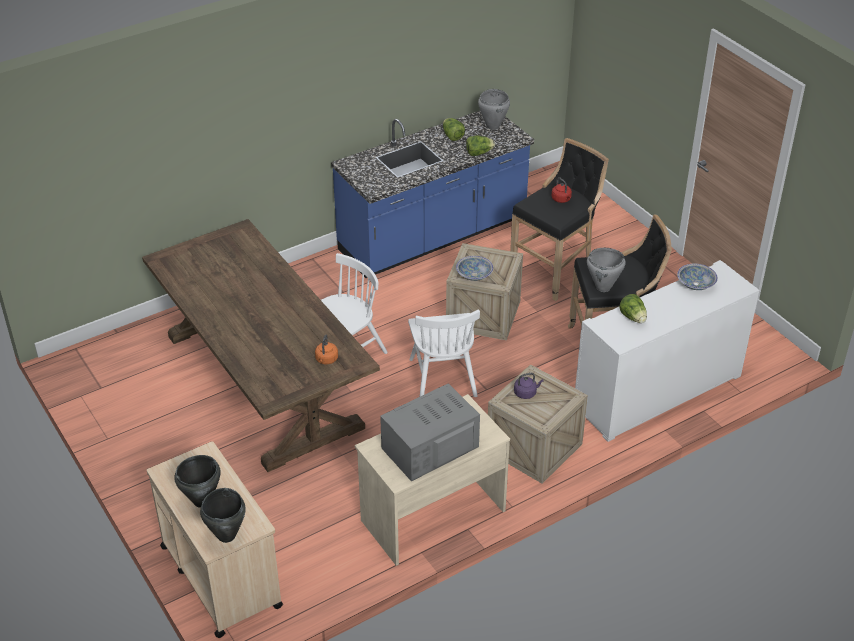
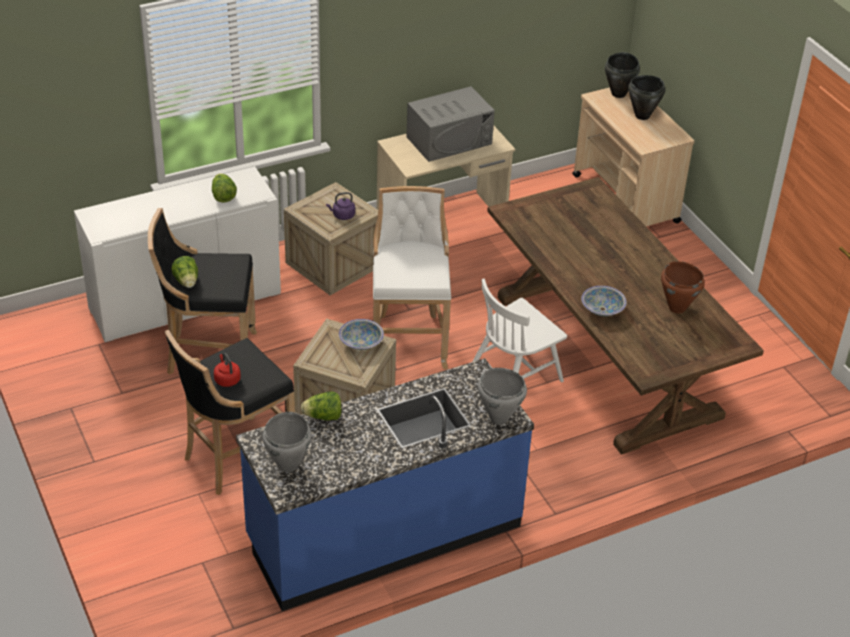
camera: 175 degrees left, 0 degrees up
(207, 283) = (677, 307): none -> brown cooking pot
(326, 360) = (540, 216): orange kettle -> none
(443, 377) = (408, 339): white chair -> white stool
(452, 136) = (353, 452): lettuce -> lettuce (187, 282)
(603, 287) = (229, 261): grey cooking pot -> grey cooking pot (499, 417)
(695, 284) = (137, 222): bowl -> bowl (602, 309)

